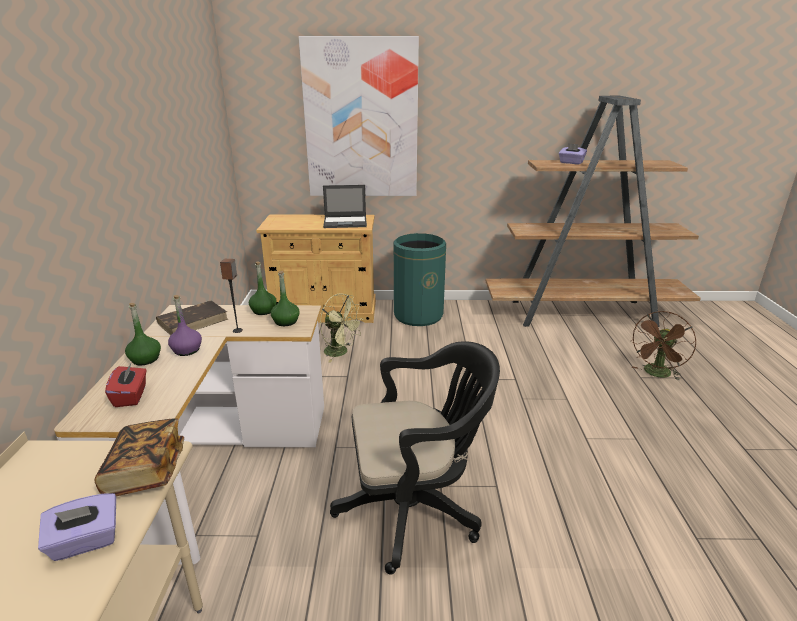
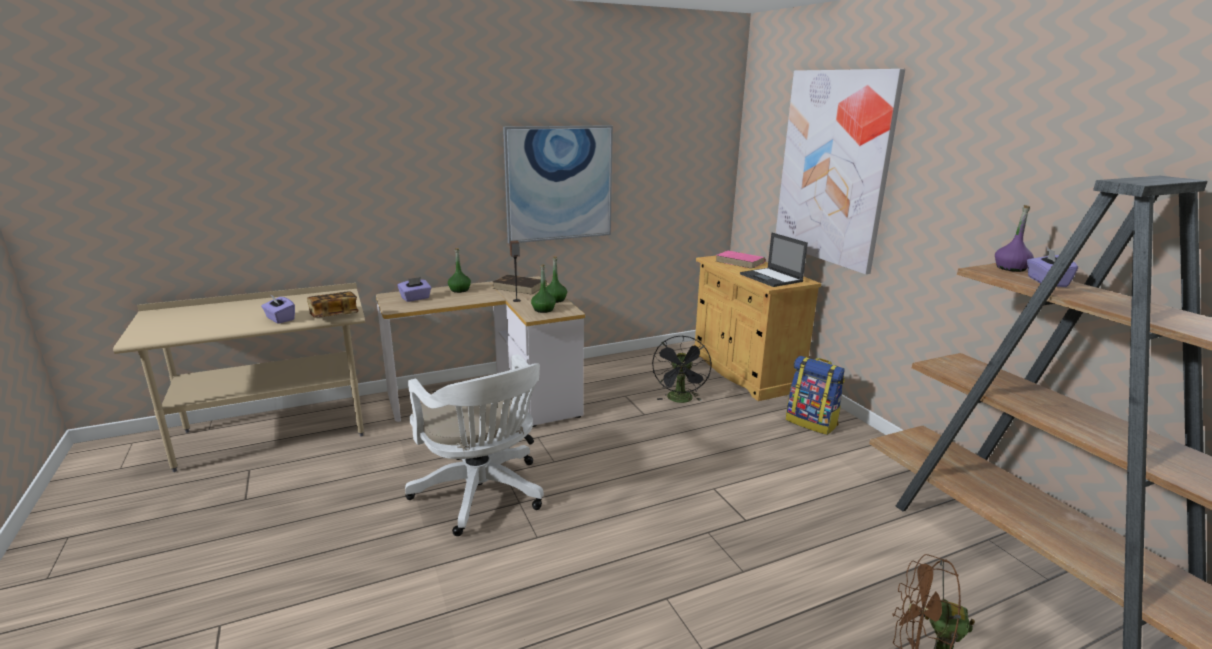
camera: 65 degrees right, 5 degrees down
(131, 396) = (415, 298): red tissue box -> purple tissue box
(152, 184) = (559, 183): none -> picture
(187, 350) = (478, 295): purple bottle -> purple bottle (1011, 268)
(293, 220) = (740, 262): none -> pink book
(341, 352) = (680, 400): green fan -> black fan
(415, 509) = (482, 495): black office chair -> white office chair
(418, 315) = (812, 423): green trash can -> backpack

